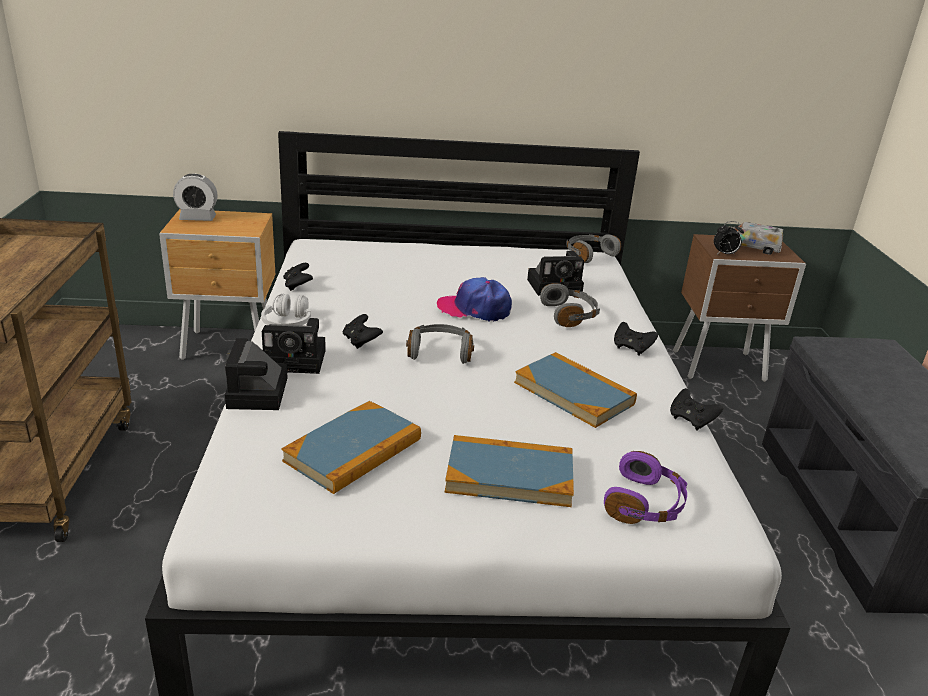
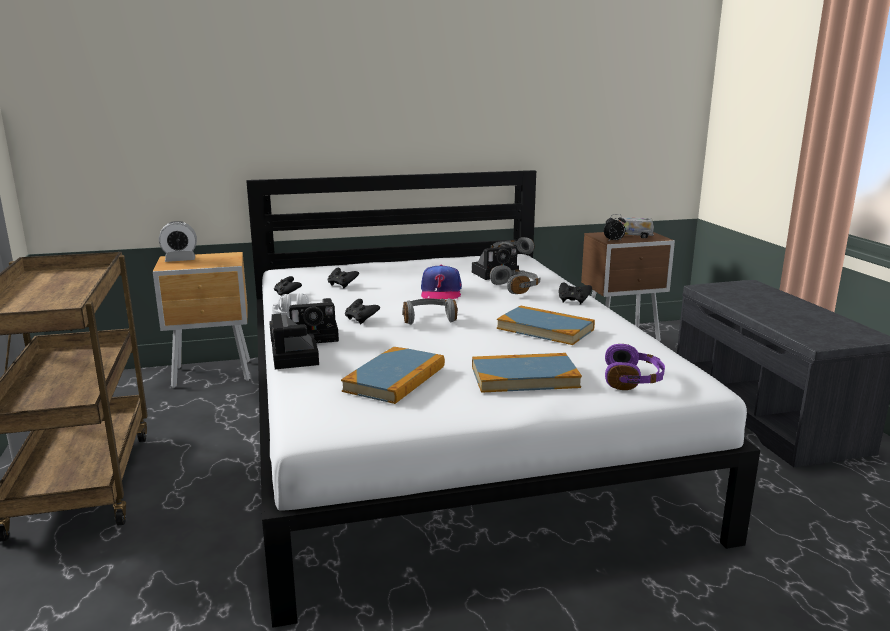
camera: 10 degrees left, 10 degrees down
(474, 309) = (440, 292): cap -> cap turned 90 degrees counterclockwise
(691, 420) = (639, 333): black game controller -> black game controller (342, 285)

